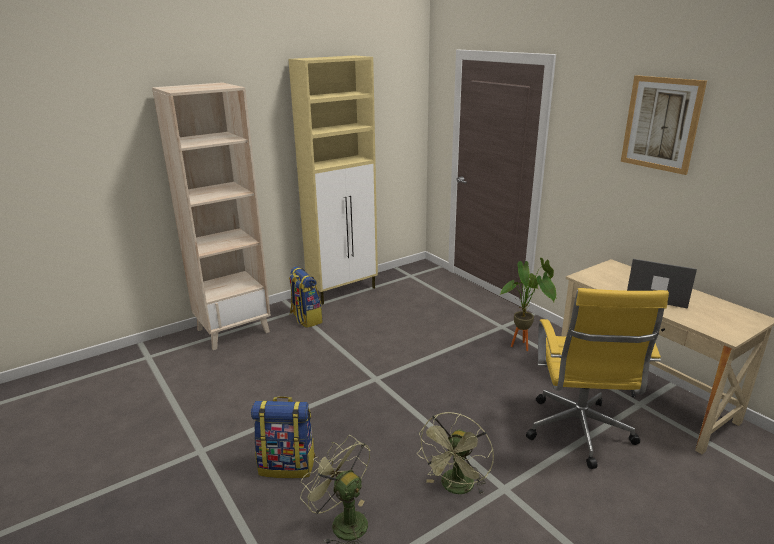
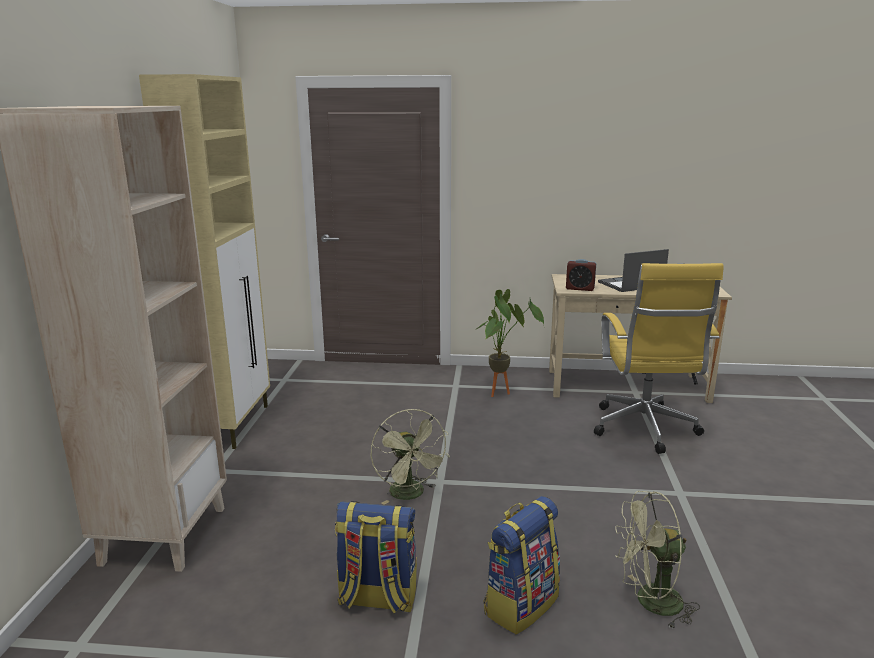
camera: 50 degrees left, 5 degrees down
(305, 319) = (245, 472): backpack -> backpack (377, 598)
(456, 488) = (658, 515): green fan -> green fan (411, 495)
(579, 434) = (645, 430): yellow office chair -> yellow office chair turned 45 degrees clockwise
(596, 280) = (580, 288): none -> alarm clock
(661, 124) = (583, 133): picture -> none

